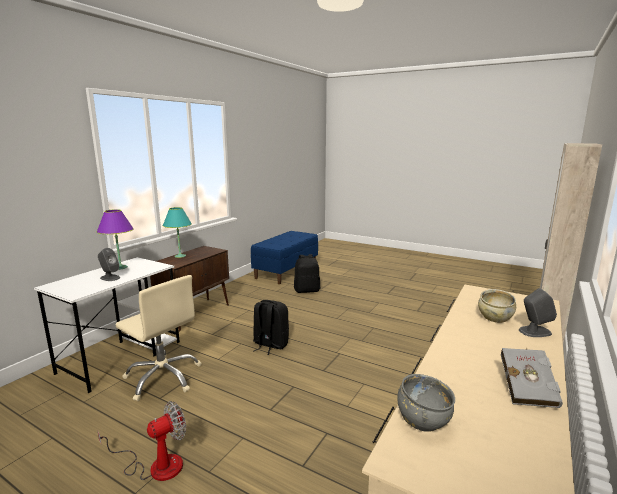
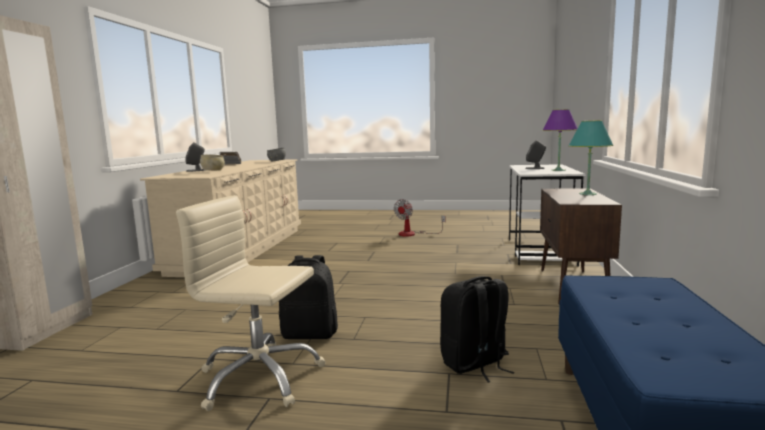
camera: 160 degrees right, 5 degrees down
(163, 377) = (477, 250): beige office chair -> beige office chair (259, 378)
(270, 345) = (422, 277): black backpack -> black backpack (310, 334)

